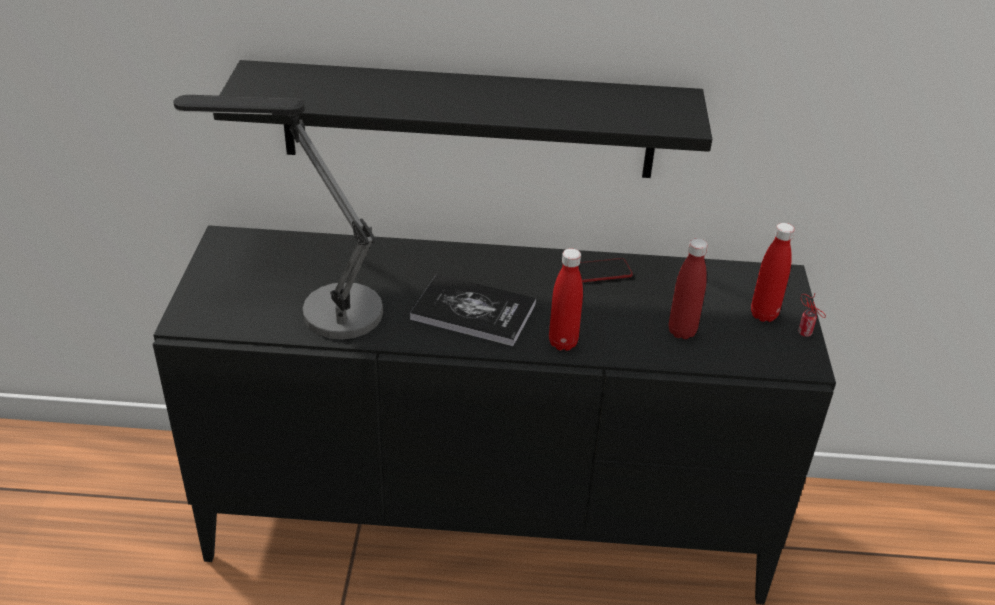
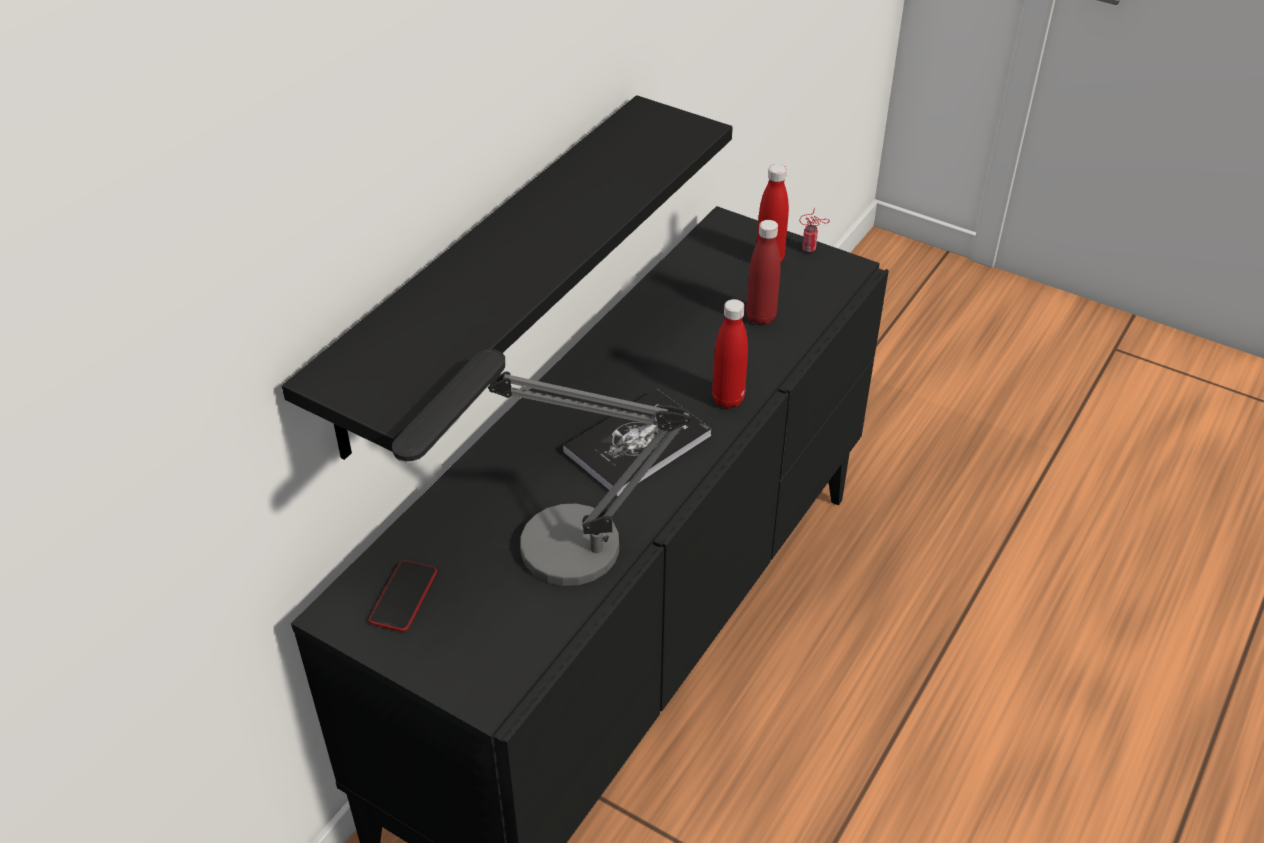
camera: 60 degrees left, 5 degrees up
(599, 272) = (635, 331): phone -> phone (403, 597)

